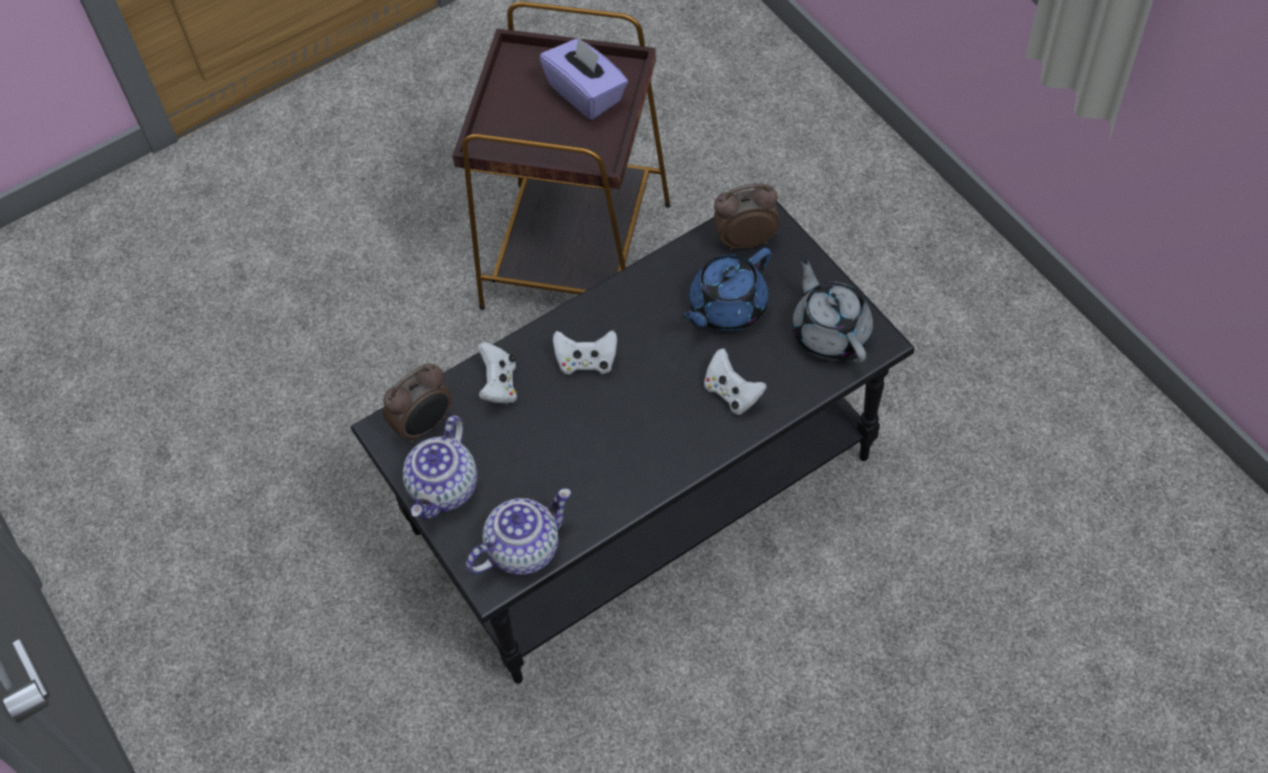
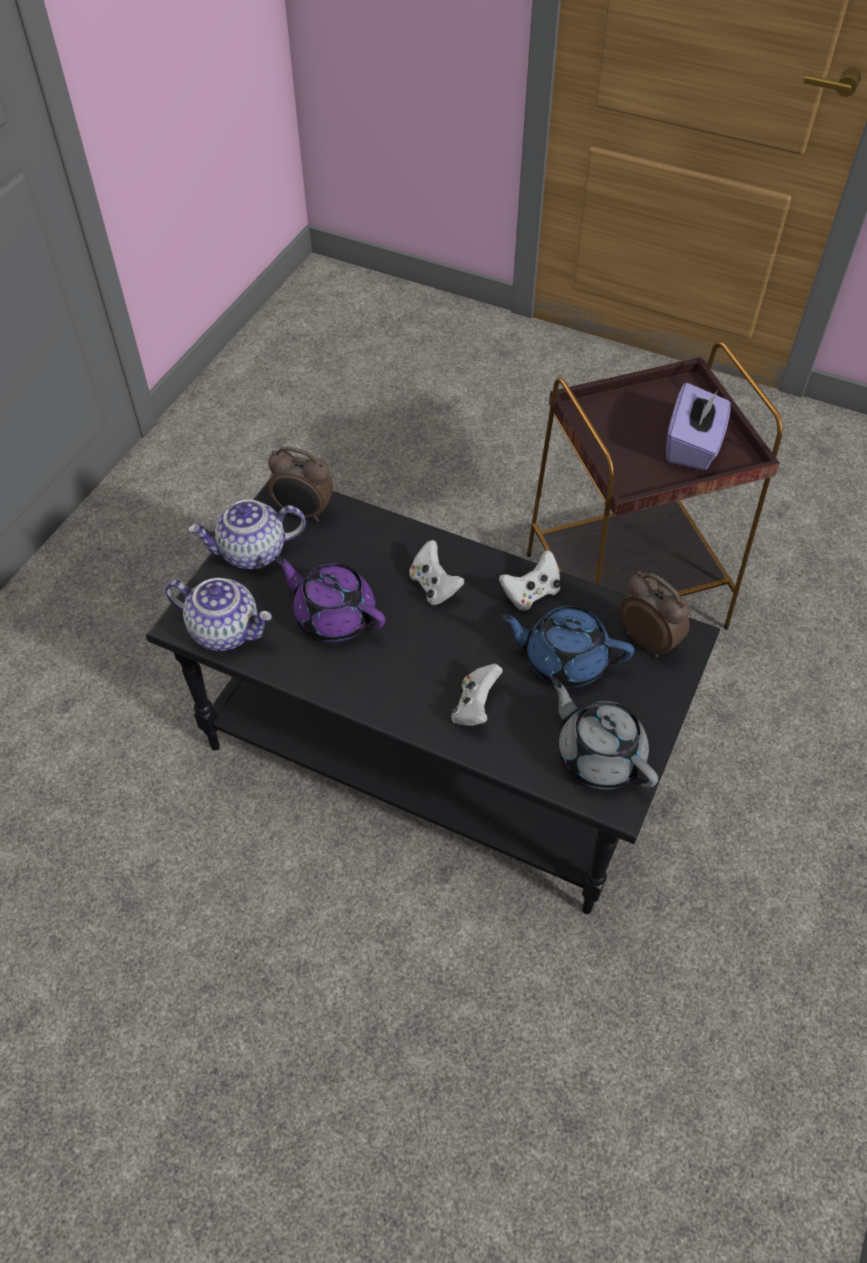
camera: 55 degrees right, 5 degrees down
(499, 385) = (372, 540): white game controller -> white game controller (531, 593)
(566, 454) = (334, 616): none -> purple teapot
(830, 331) = (599, 755): grey teapot -> grey teapot turned 75 degrees counterclockwise

